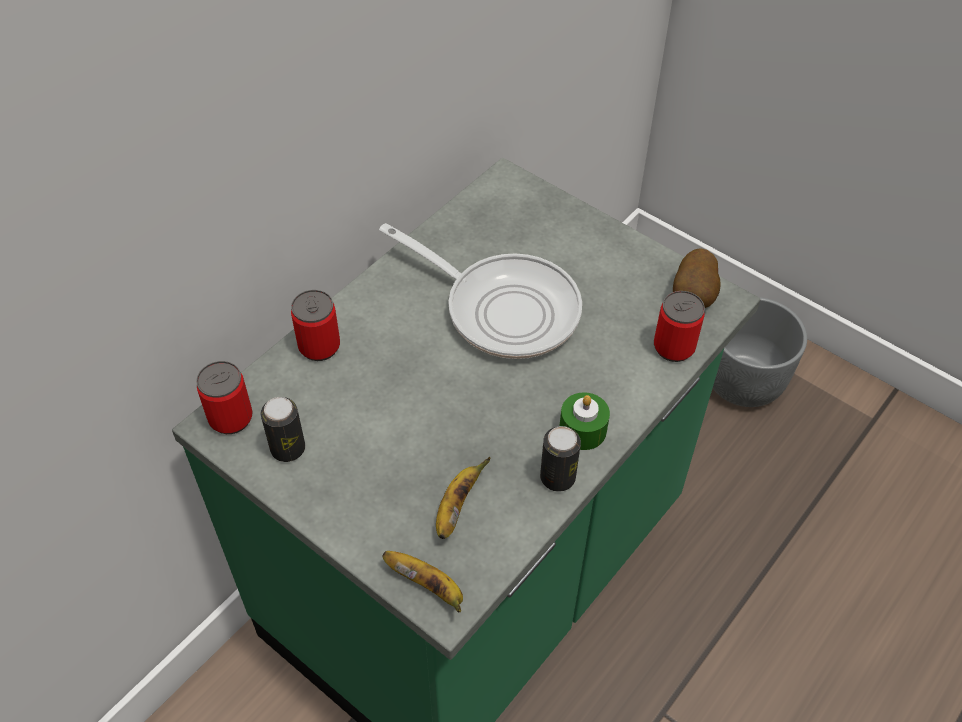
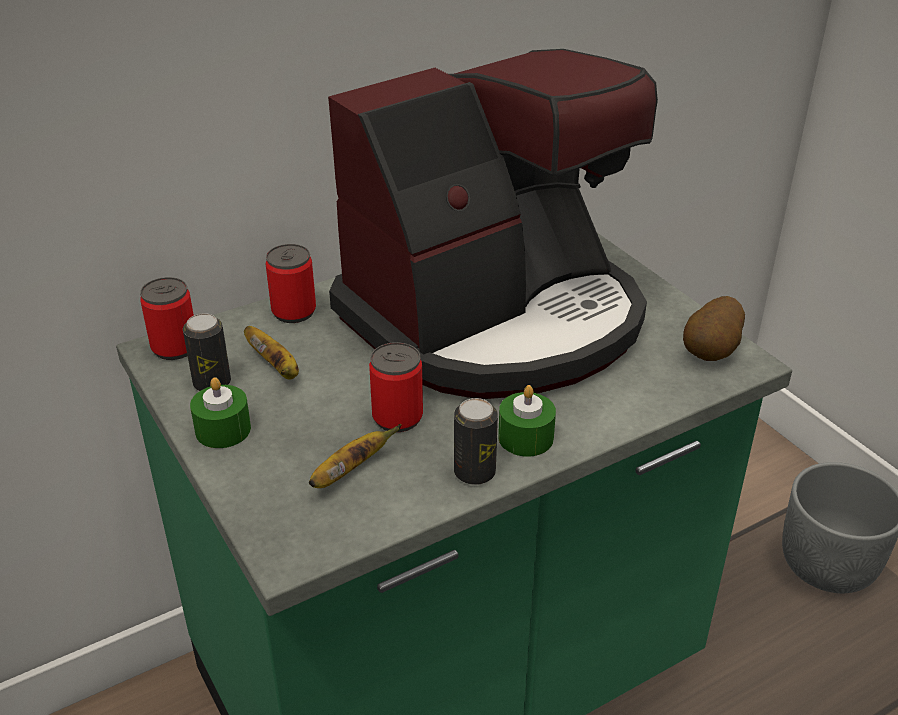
camera: 20 degrees right, 15 degrees down
(325, 496) = (223, 430): none -> green candle
(428, 586) = (278, 532): banana -> banana (276, 367)
(503, 308) = (496, 319): frying pan -> coffee machine
(674, 347) = (667, 390): can -> can (397, 417)

